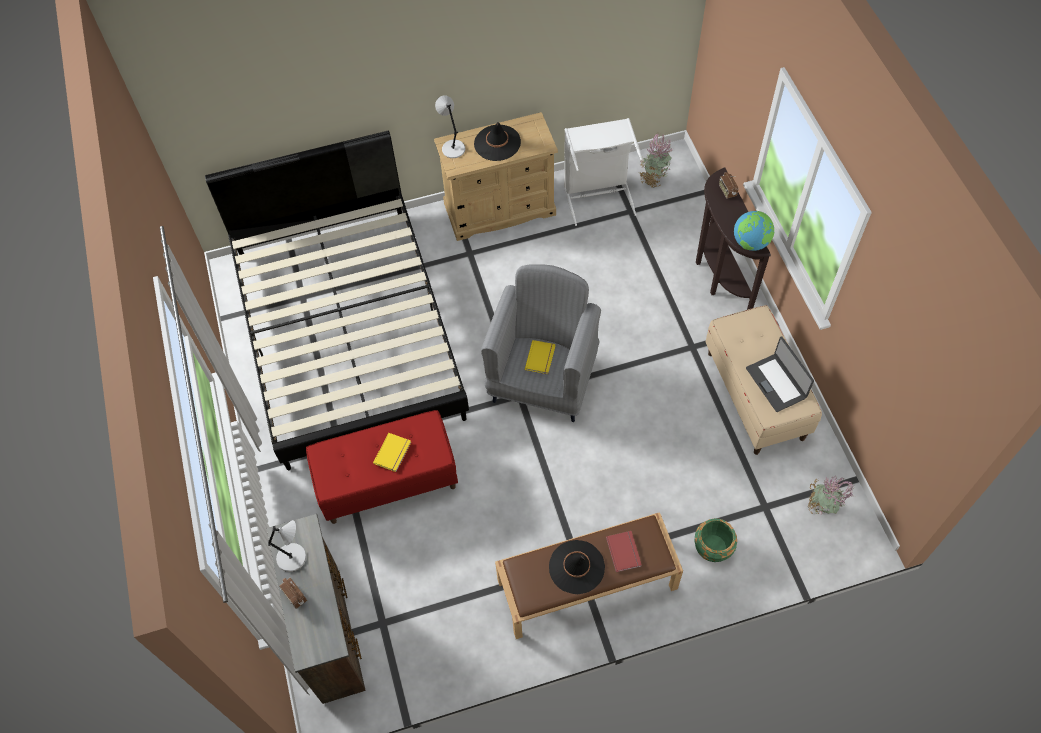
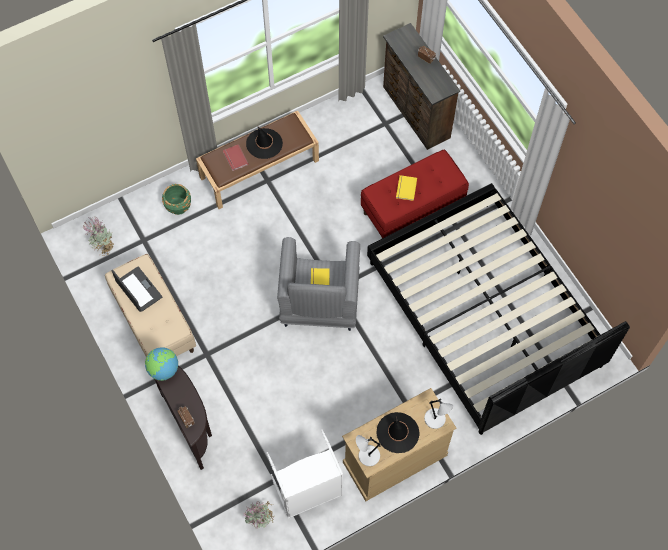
camera: 165 degrees right, 5 degrees up
(293, 557) = (436, 77): grey table lamp -> grey table lamp (367, 456)

